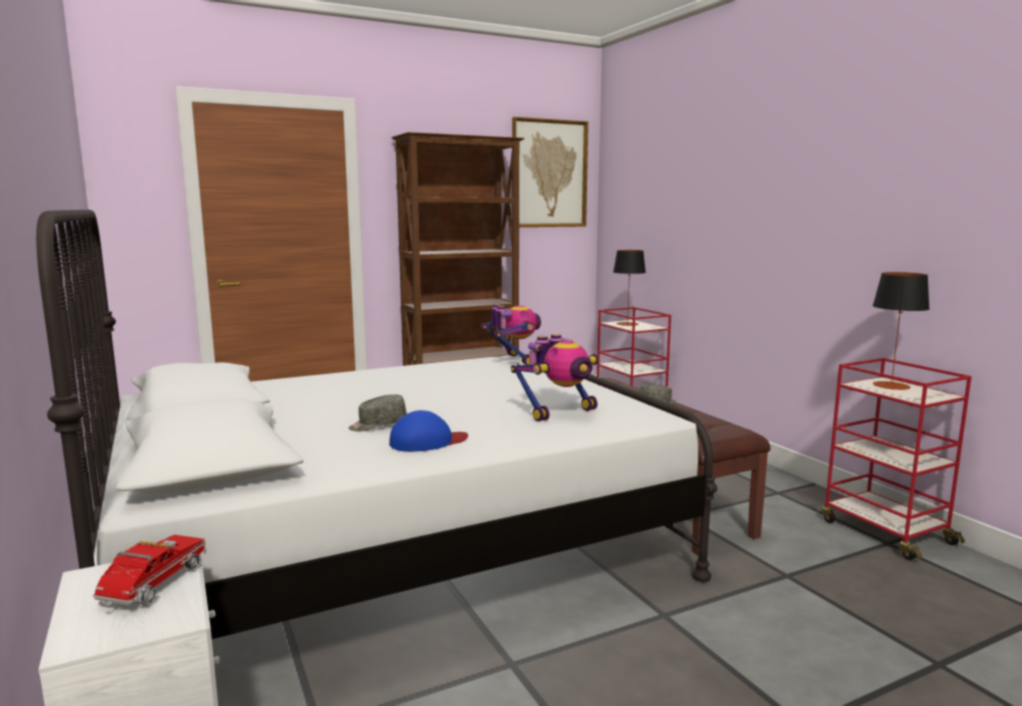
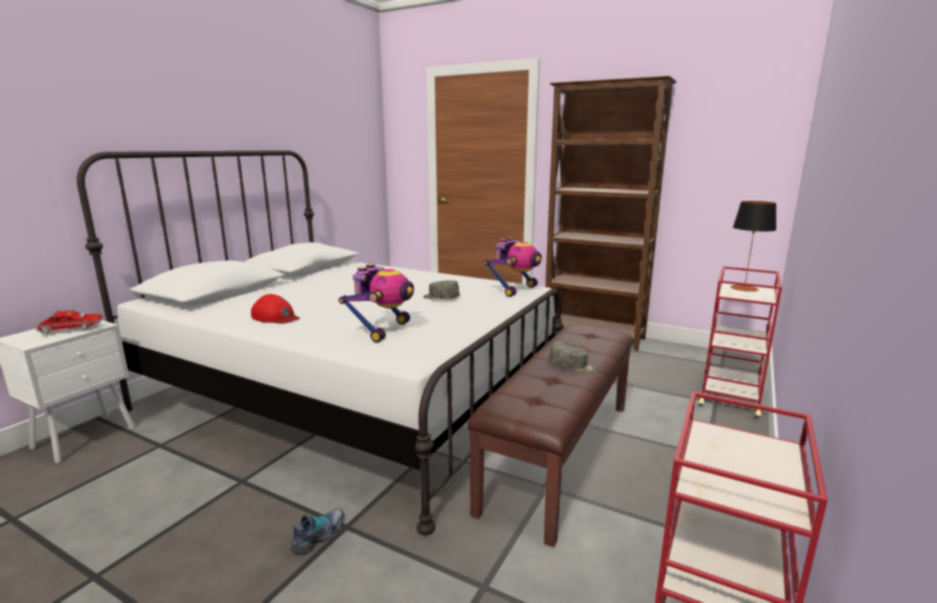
camera: 55 degrees right, 5 degrees up
(378, 425) = (300, 301): grey cap -> grey cap (441, 298)
(427, 441) = (276, 317): blue cap -> red cap
(549, 174) = (735, 112): picture -> none
(559, 412) = (383, 330): toy robot -> toy robot turned 90 degrees counterclockwise
(667, 632) = (320, 535): none -> shoe
(891, 385) = (752, 456): table lamp -> none

